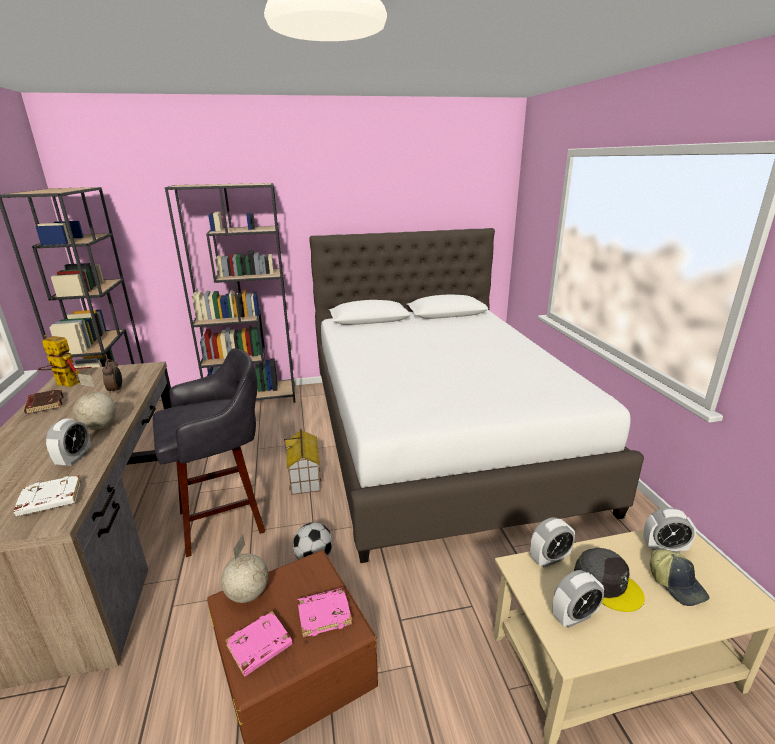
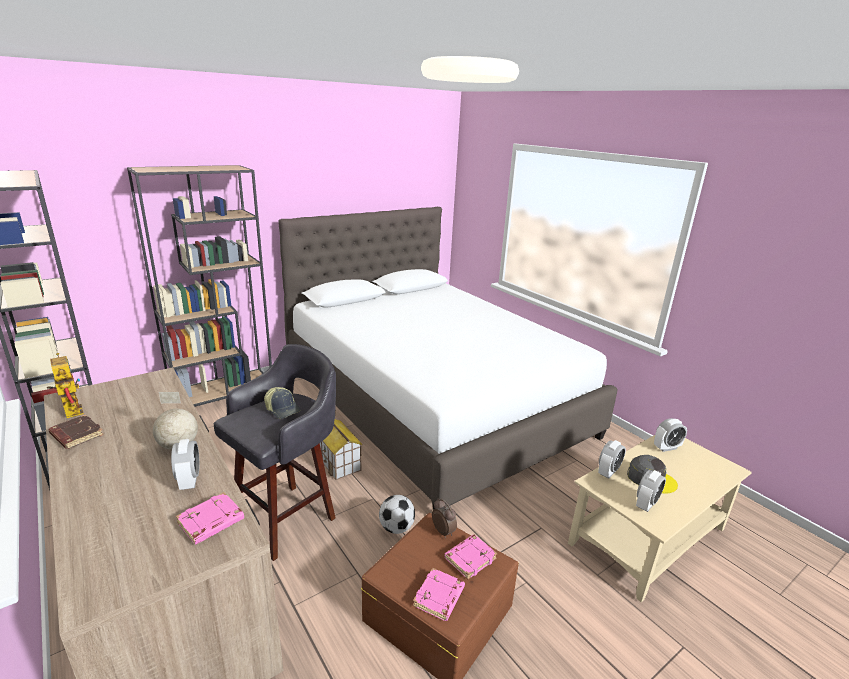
camera: 25 degrees left, 0 degrees up
(49, 500) = (211, 522): white book -> pink book
(63, 384) = (70, 409): toy robot -> toy robot turned 60 degrees clockwise
(116, 390) = (151, 406): alarm clock -> alarm clock (443, 531)
(247, 594) = (396, 563): globe -> none
(676, 584) = (686, 468): cap -> cap (282, 409)

